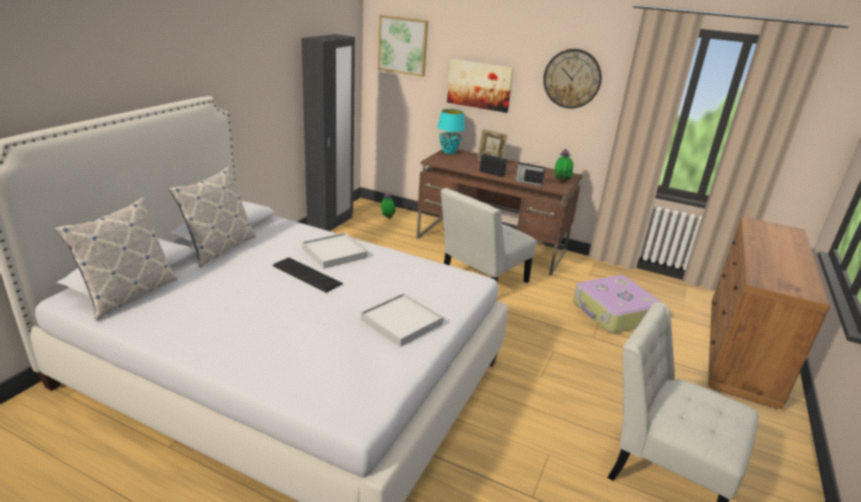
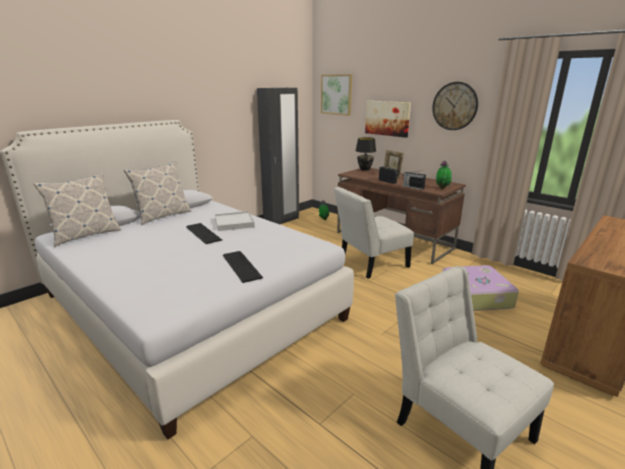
camera: 20 degrees right, 5 degrees down
(401, 322) = (242, 265): white tray -> keyboard
(449, 152) = (365, 169): turquoise table lamp -> black table lamp

